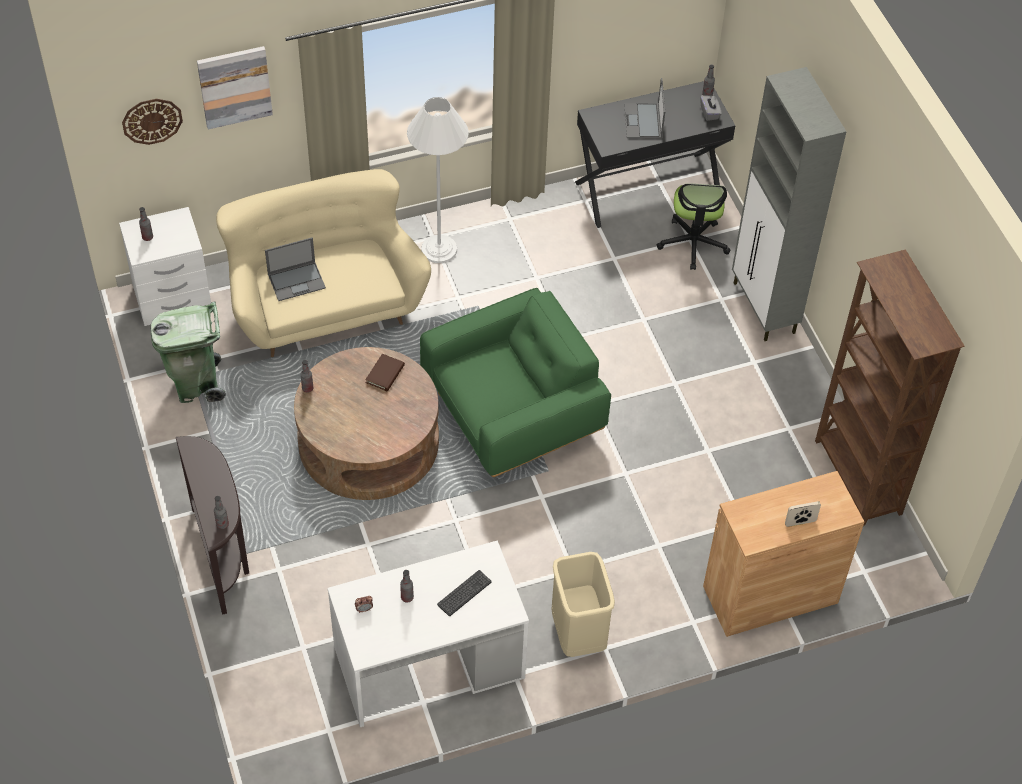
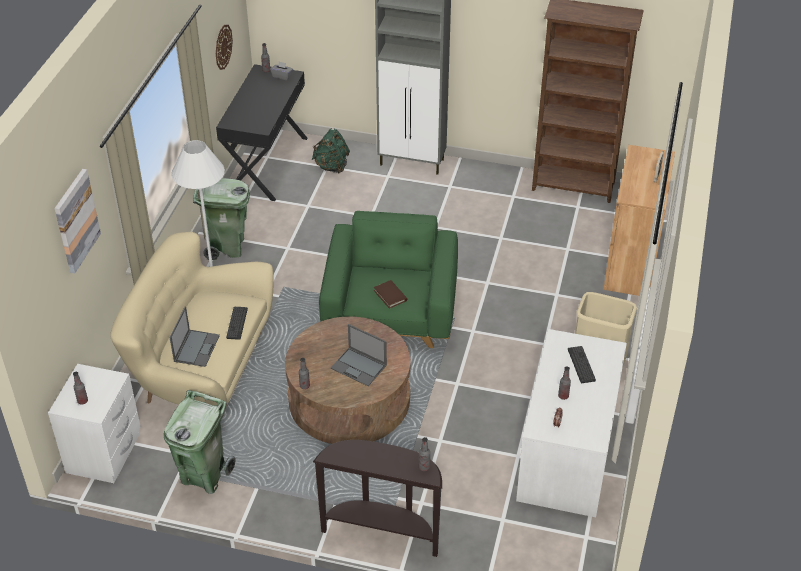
camera: 55 degrees left, 10 degrees down
(152, 120) = (43, 290): wall clock -> wall clock (223, 47)
(351, 292) = (237, 323): none -> keyboard
(385, 374) = (330, 338): brown book -> brown book (390, 295)
(498, 230) = (227, 247): none -> green trash can
(643, 122) = (258, 105): laptop -> laptop (359, 367)
(693, 243) = (331, 166): office chair -> green backpack

